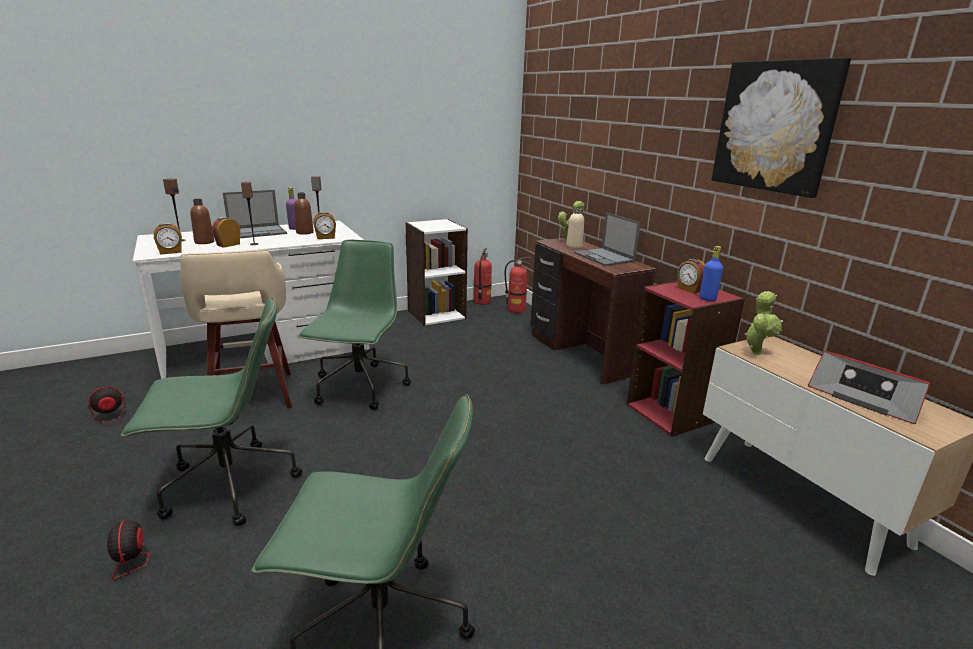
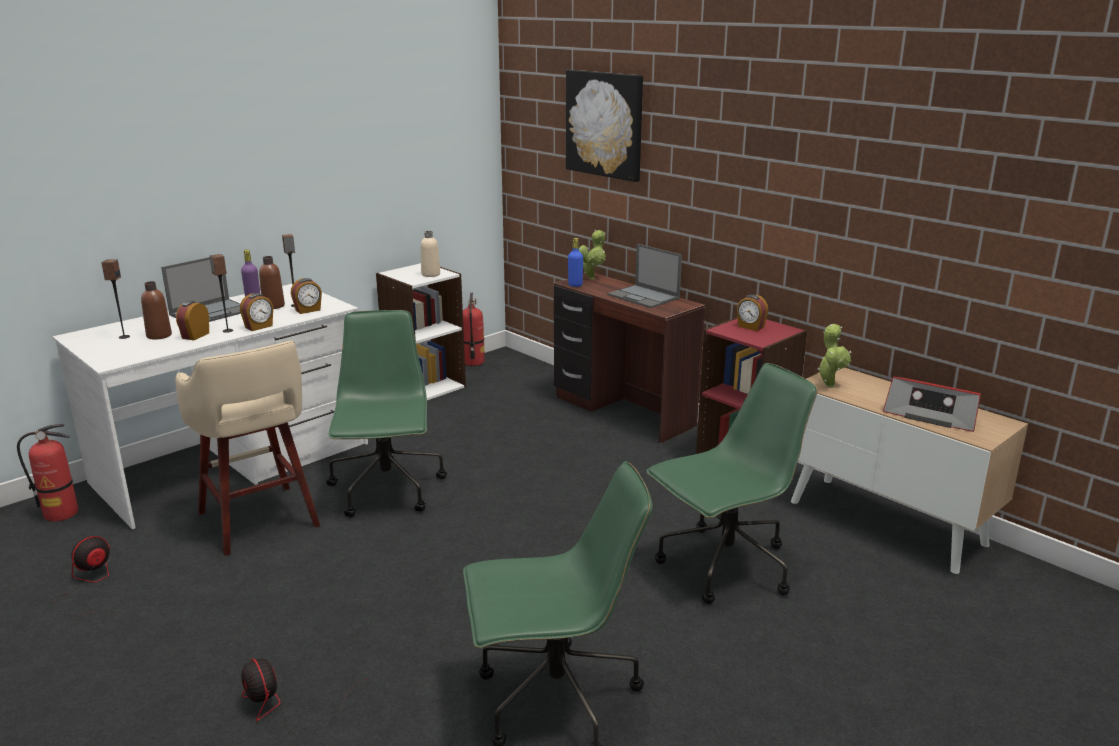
camera: 15 degrees left, 0 degrees up
(170, 252) = (133, 355): alarm clock -> alarm clock (259, 327)
(227, 486) = (309, 617): green office chair -> green office chair (724, 567)
(516, 310) = (522, 367): fire extinguisher -> fire extinguisher (61, 514)
(574, 246) = (602, 285): beige bottle -> beige bottle (430, 274)
(707, 299) = (772, 336): blue bottle -> blue bottle (575, 285)
(775, 126) = (818, 158): picture -> picture (604, 124)

